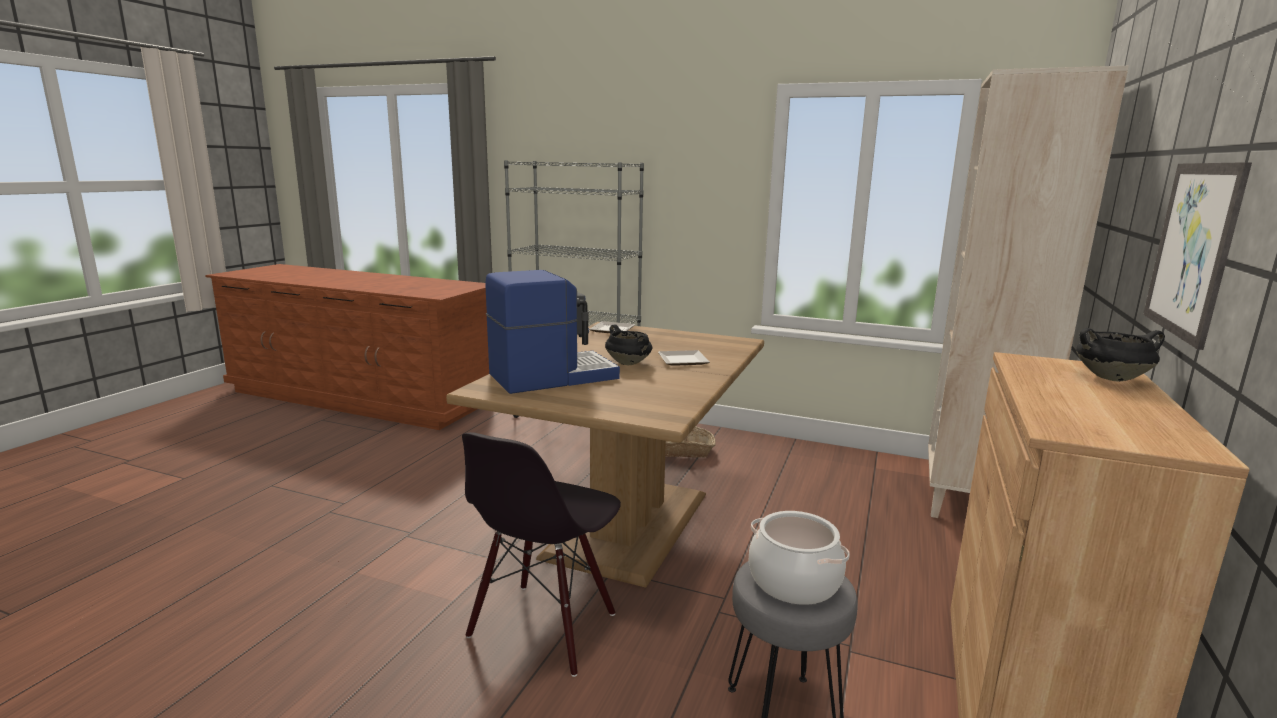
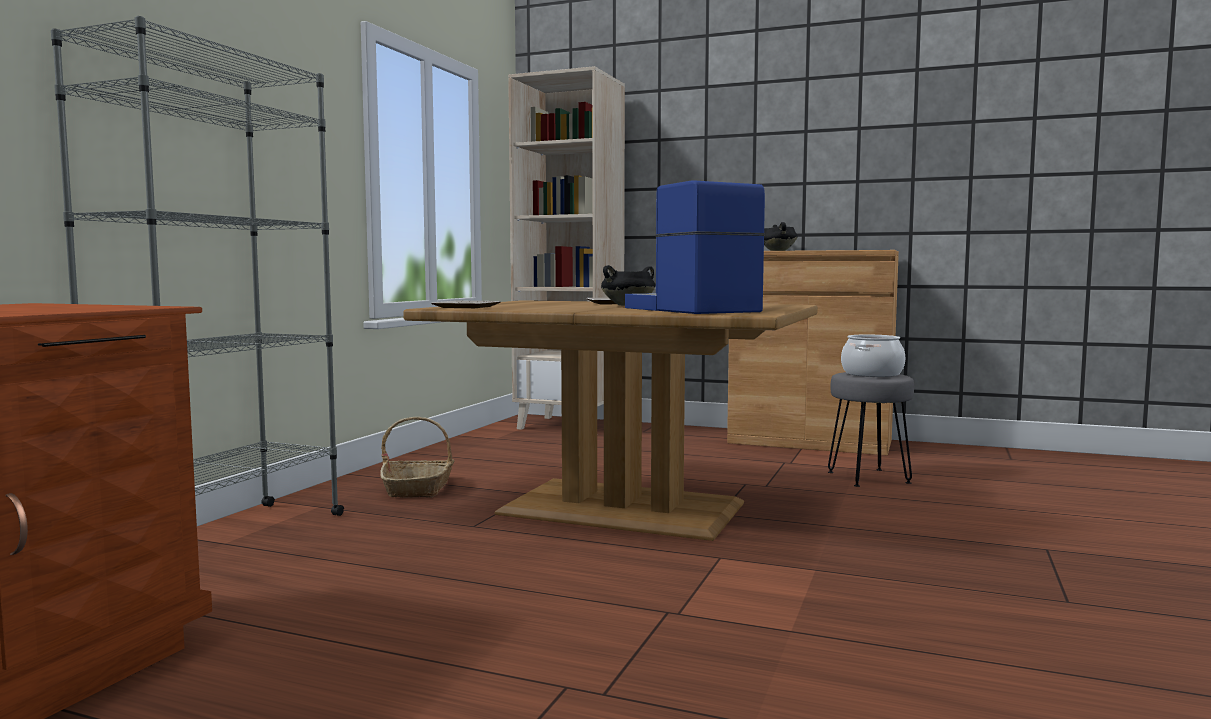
camera: 90 degrees left, 10 degrees down
(544, 627) = (830, 532): black chair -> none
(1192, 249) = (776, 182): picture -> none

